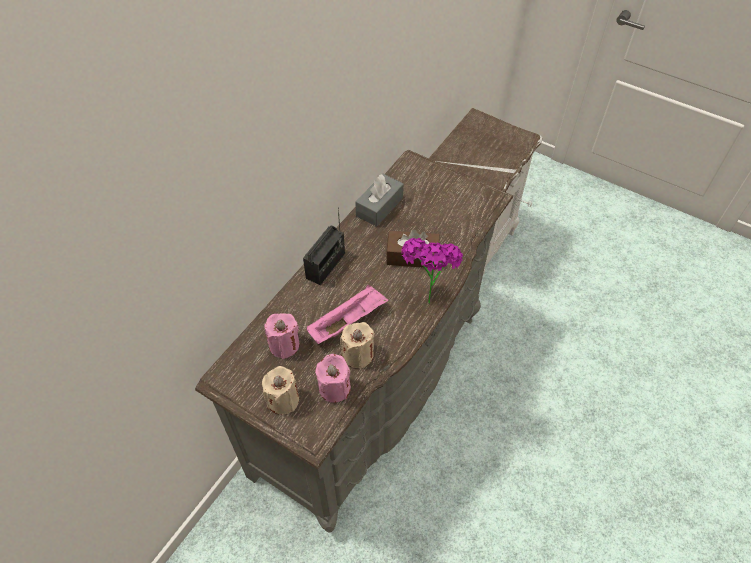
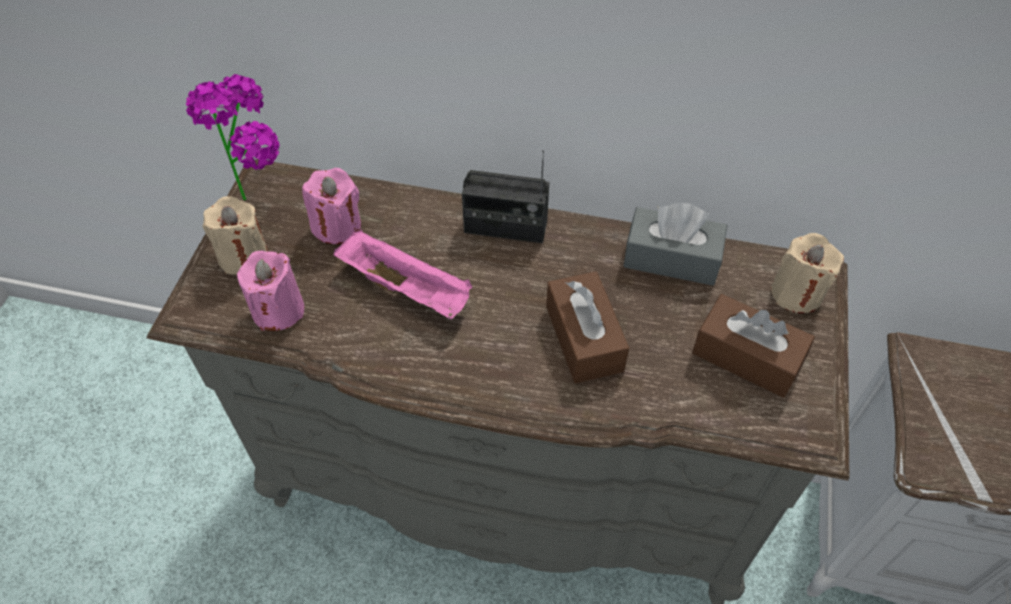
camera: 70 degrees right, 0 degrees up
(358, 354) = (348, 321): beige candle -> beige candle (796, 293)
(427, 294) = (509, 384): potted plant -> potted plant (262, 193)
(446, 202) = (747, 356): none -> brown tissue box

